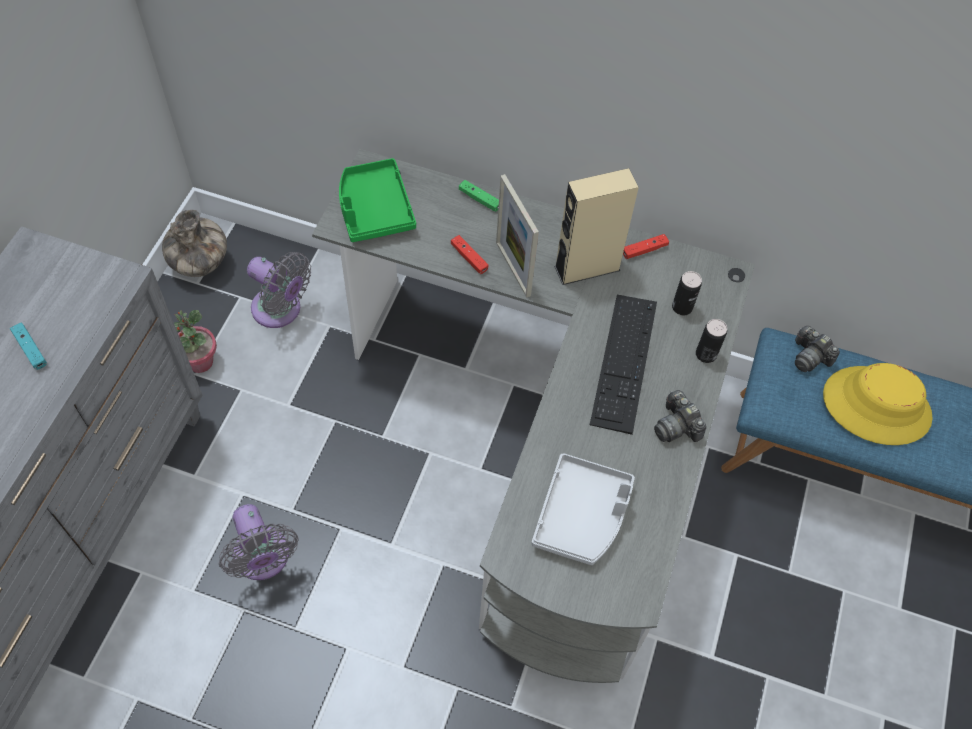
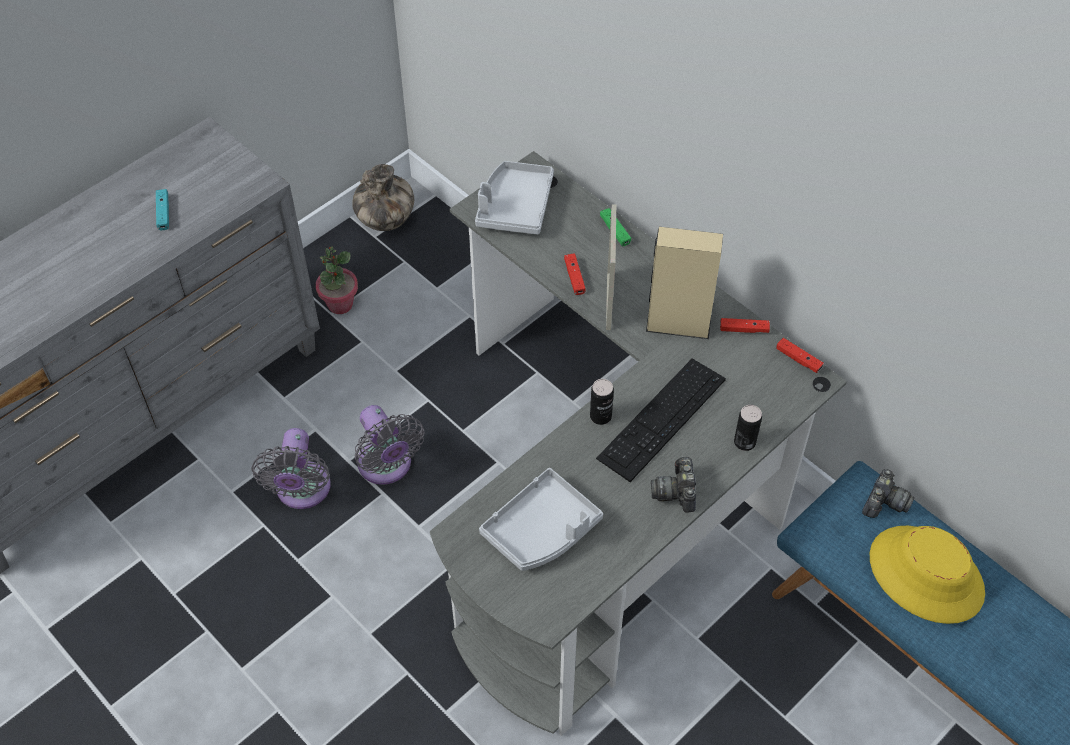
camera: 30 degrees right, 5 degrees down
(280, 310) = (433, 286): grey fan -> grey fan (387, 466)
(374, 209) = (514, 206): green tray -> grey tray
(682, 307) = (748, 392): can -> can (600, 416)
(705, 260) = (798, 359): none -> red game controller
(809, 357) = (884, 502): camera -> camera turned 135 degrees counterclockwise

